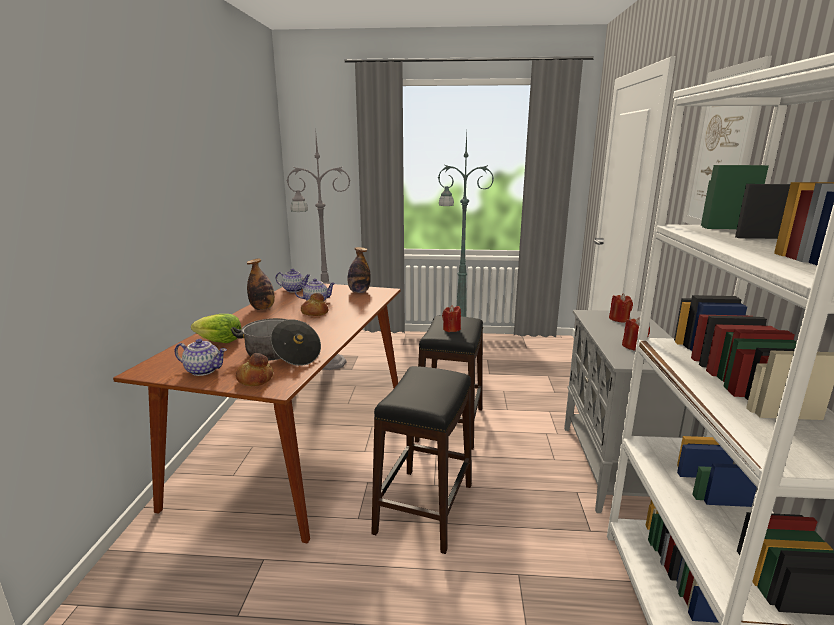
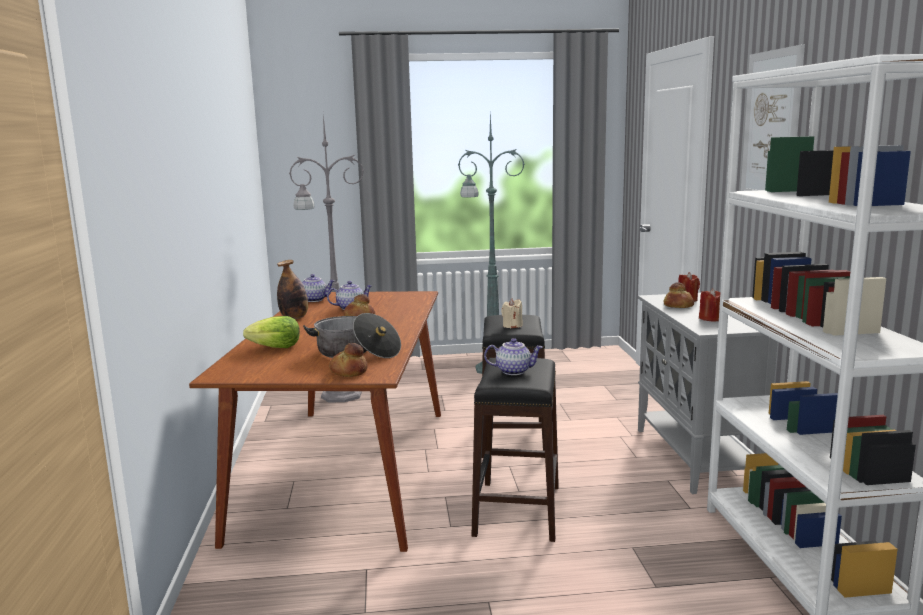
camera: 10 degrees left, 5 degrees down
(204, 370) = (286, 370): teapot -> teapot (513, 371)
(359, 292) = (393, 296): bottle -> none
(451, 329) = (512, 326): red candle -> beige candle
(606, 327) = (678, 306): none -> bread

